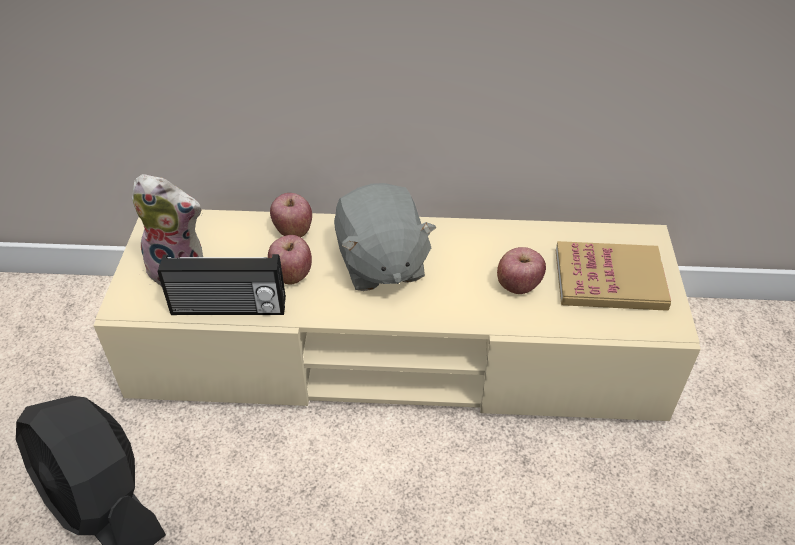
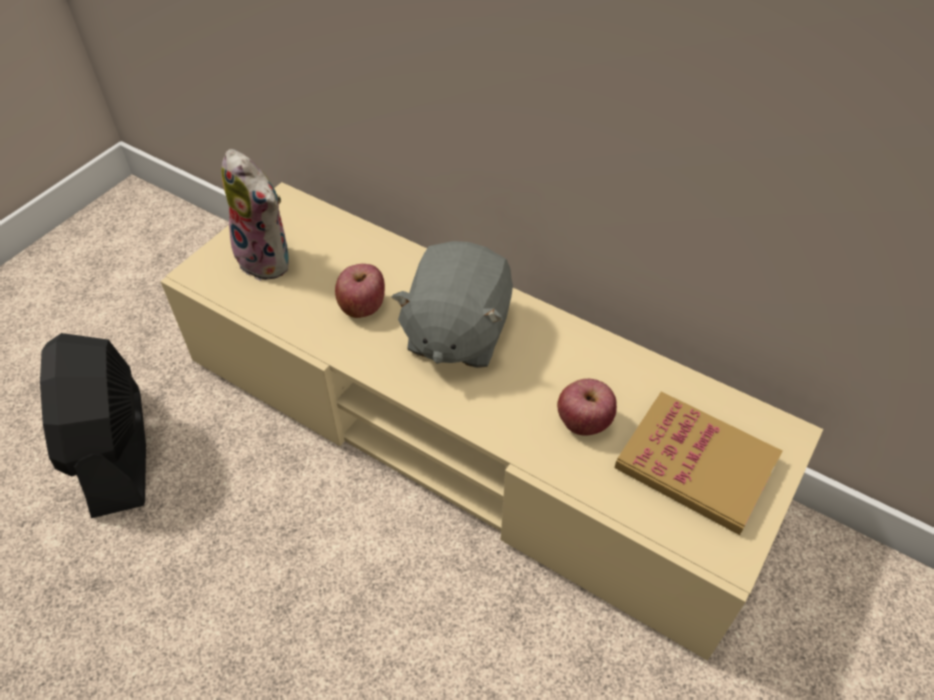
camera: 30 degrees right, 5 degrees up
(228, 308) = (280, 316): radio -> none
(293, 230) = (398, 261): apple -> none

